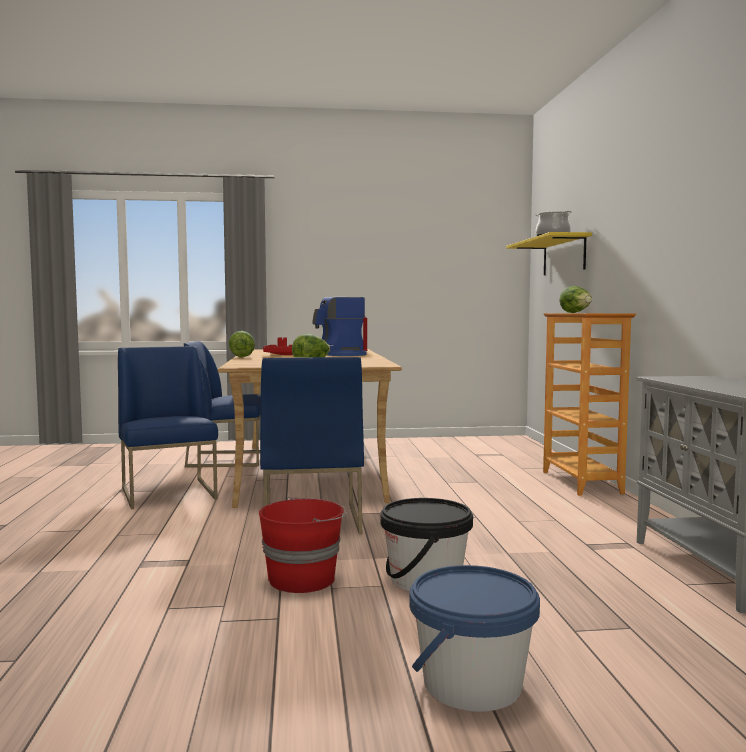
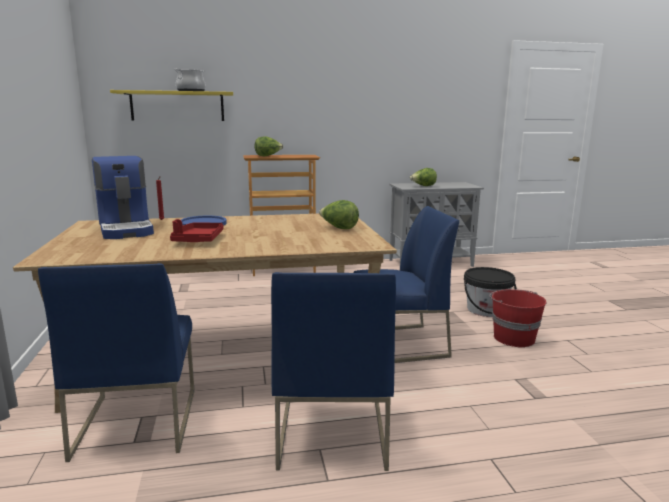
camera: 95 degrees left, 10 degrees up
(169, 493) = (331, 432): blue chair -> blue chair turned 60 degrees counterclockwise
(241, 356) = (224, 253): lettuce -> lettuce (423, 186)
(472, 684) = (576, 304): blue bucket -> none

